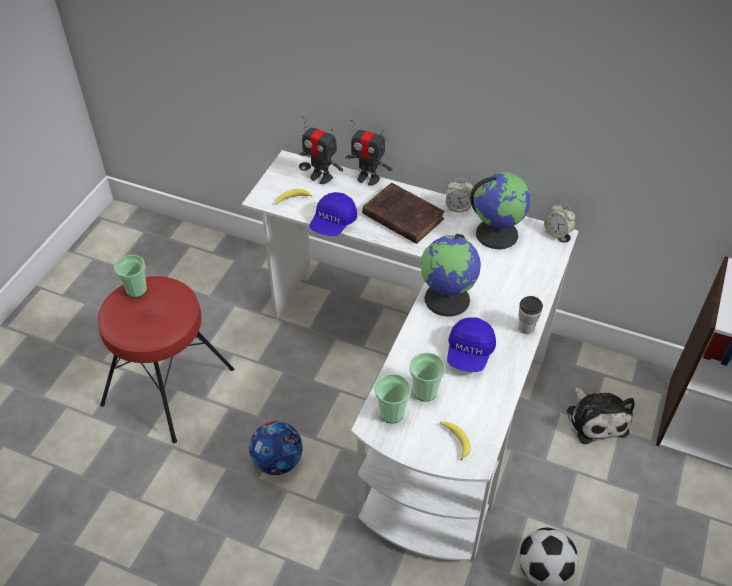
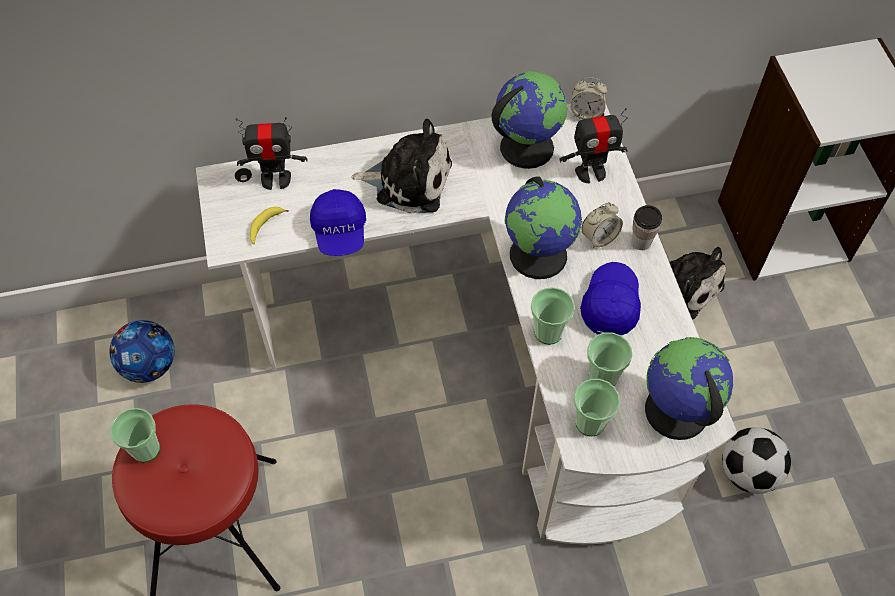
camera: 35 degrees left, 10 degrees up
(277, 461) = (411, 534): football -> football (149, 365)
(368, 178) = (332, 152): toy robot -> toy robot (591, 172)
(401, 216) = (408, 180): brown book -> plush toy
(412, 346) = (548, 332): none -> cup
(456, 440) = (675, 411): banana -> globe
(458, 207) = (461, 136): alarm clock -> alarm clock (599, 237)
(469, 353) = (610, 305): blue cap -> blue cap turned 150 degrees counterclockwise

